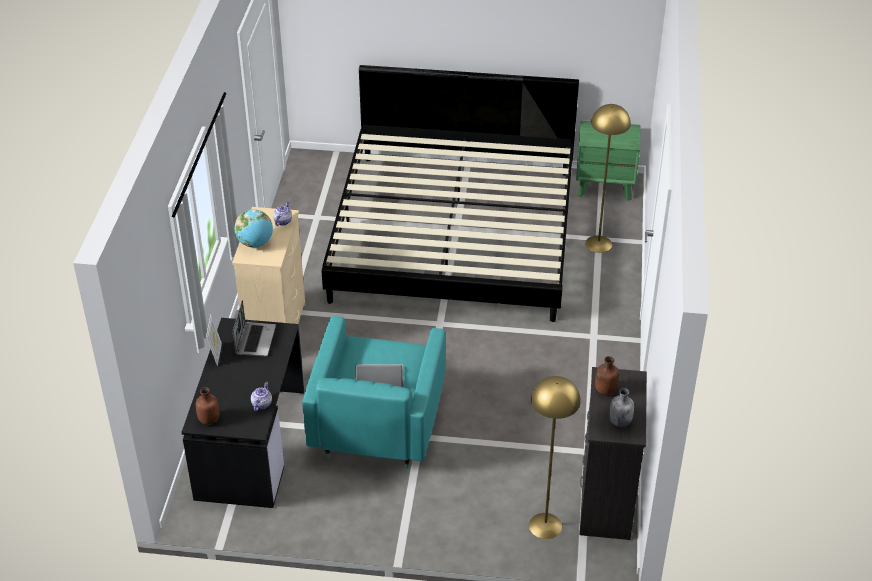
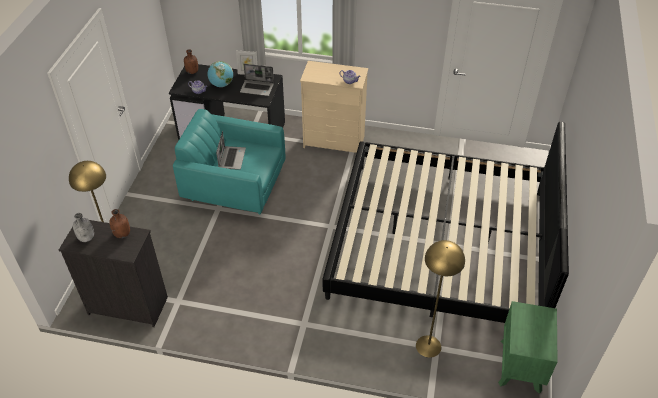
camera: 95 degrees right, 5 degrees up
(255, 243) = (326, 69): globe -> globe (221, 84)

